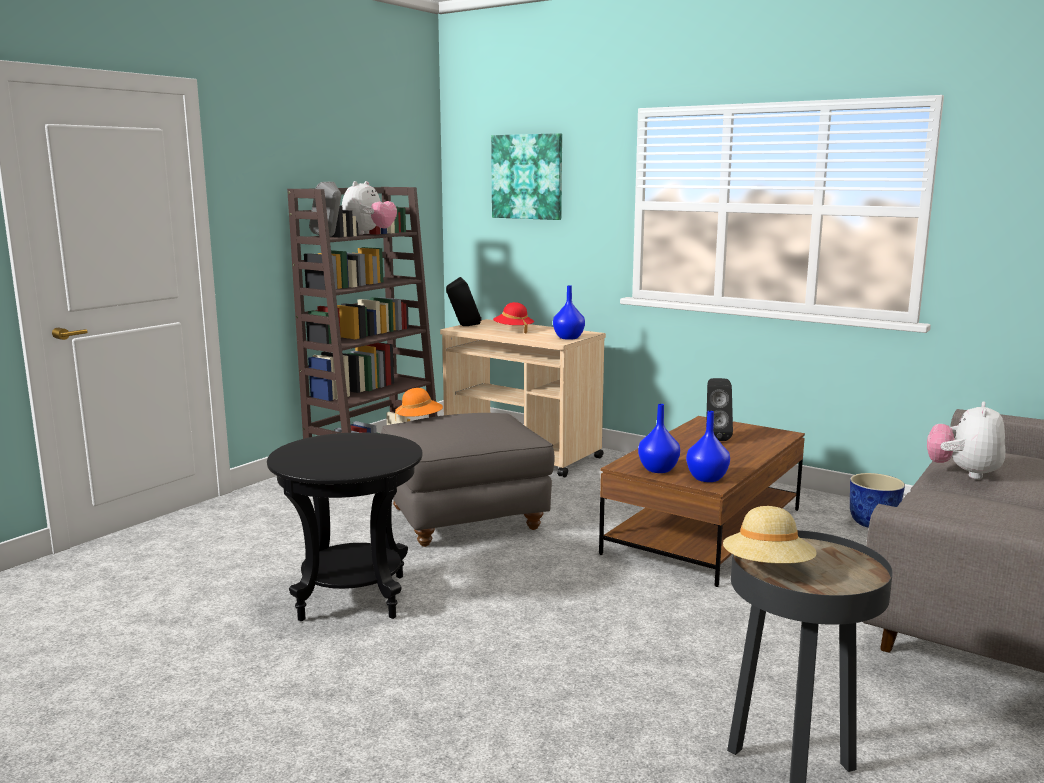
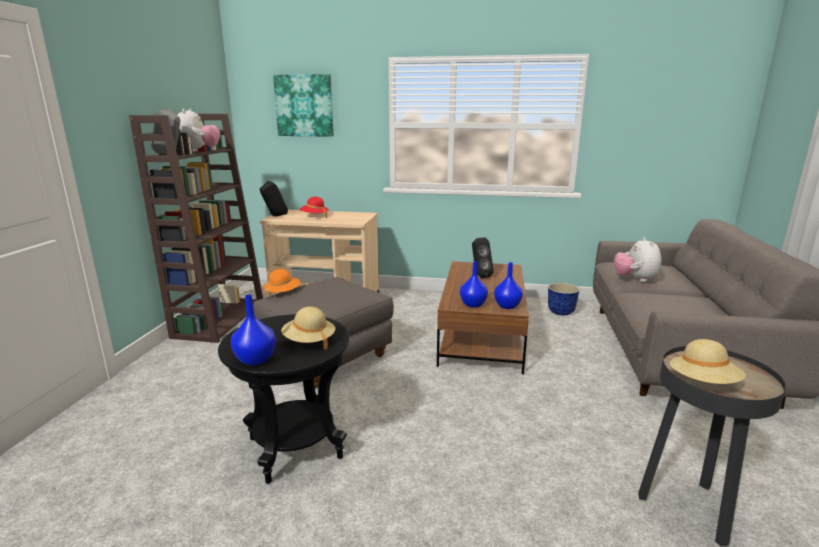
camera: 25 degrees left, 5 degrees up
(367, 459) = (309, 341): none -> beige hat
(568, 338) = (359, 218): blue vase -> blue vase (255, 360)

